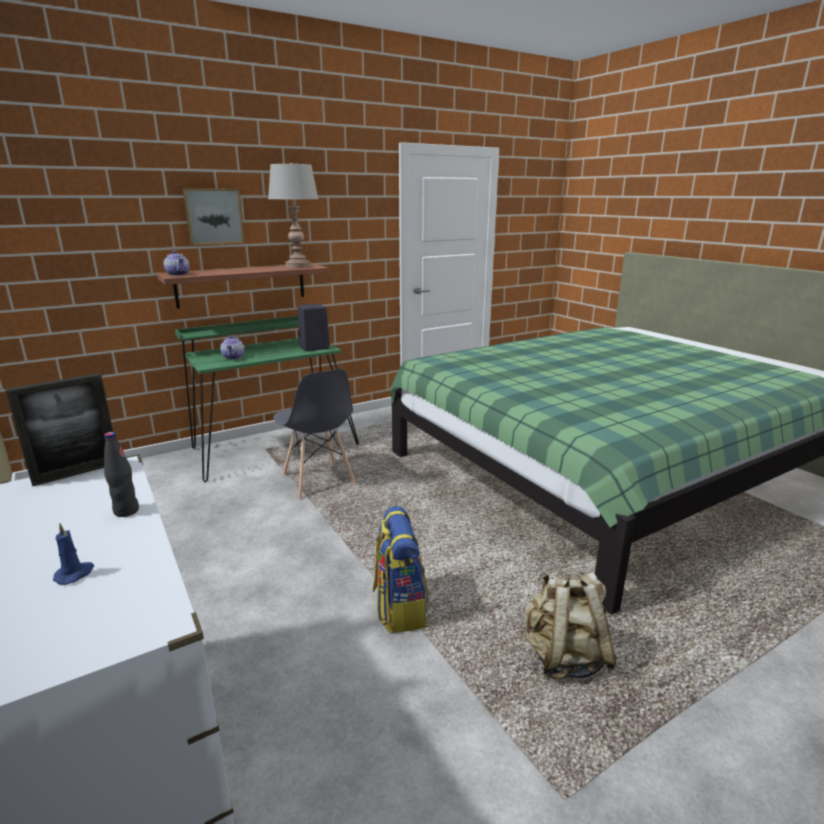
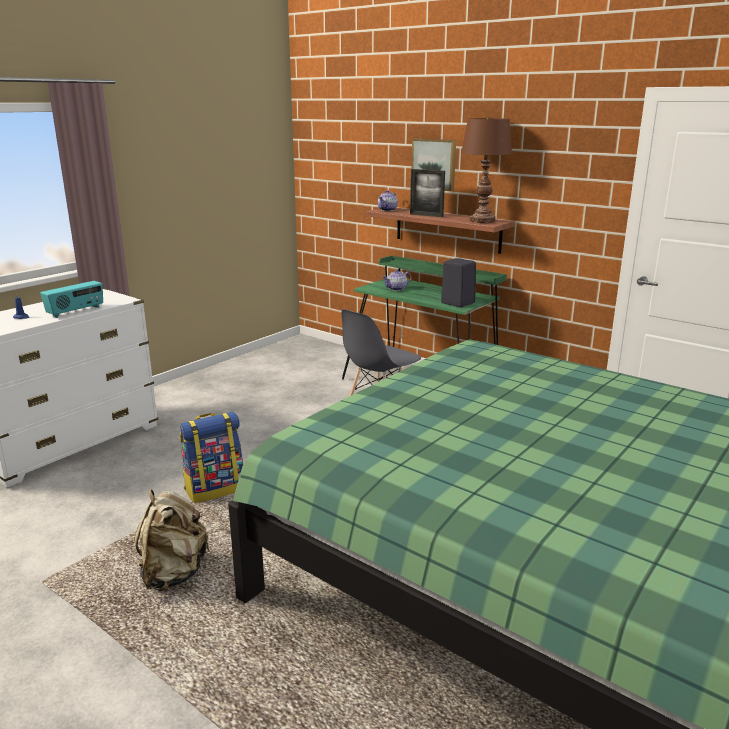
camera: 70 degrees right, 0 degrees up
(77, 473) = (117, 296): picture frame -> picture frame (426, 215)
(126, 511) = (76, 311): black bottle -> radio
(298, 266) = (482, 221): grey table lamp -> brown table lamp

